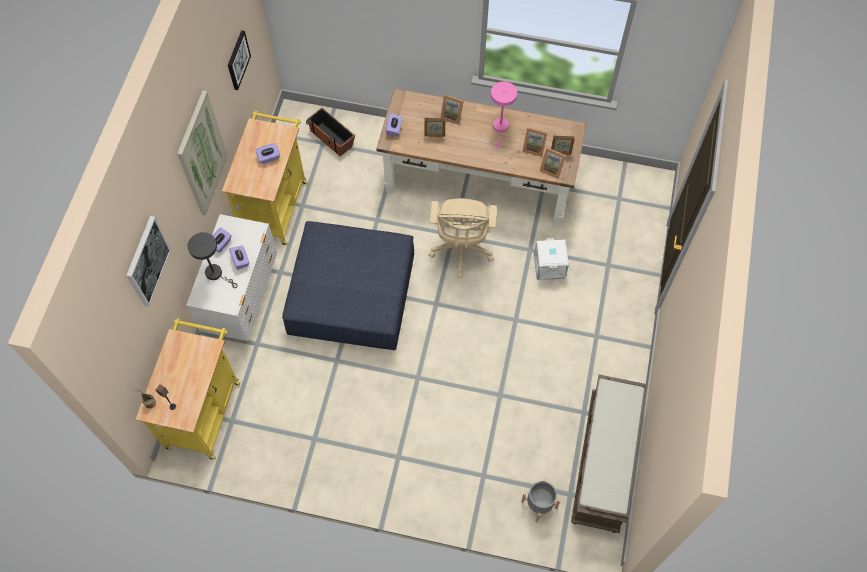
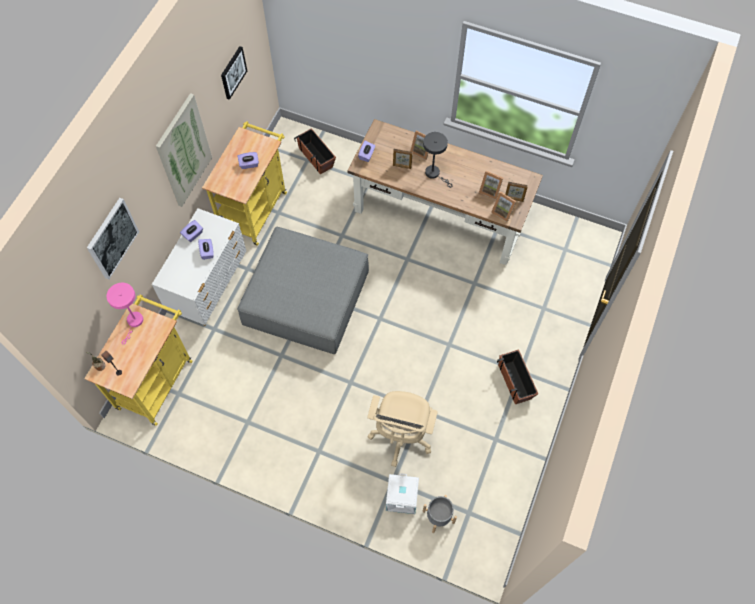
camera: 10 degrees right, 0 degrees up
(216, 274) = (183, 260): grey table lamp -> grey table lamp (434, 174)
(352, 294) = (306, 298): blue ottoman -> grey ottoman
(461, 250) = (412, 274): beige office chair -> beige office chair (401, 436)
(500, 128) = (463, 168): pink table lamp -> pink table lamp (134, 322)
(550, 266) = (490, 301): white storage box -> white storage box (402, 498)
(592, 348) = (515, 381): none -> planter
(604, 463) = (506, 489): brown bench -> none

